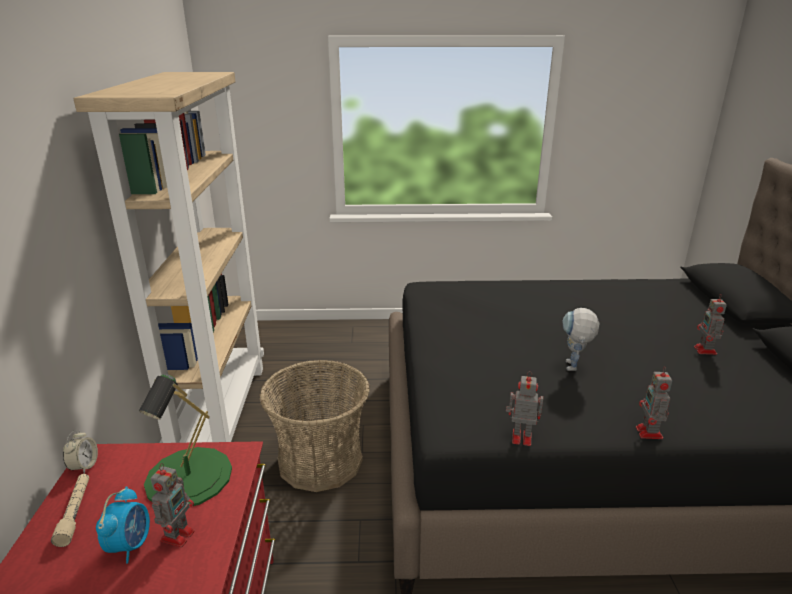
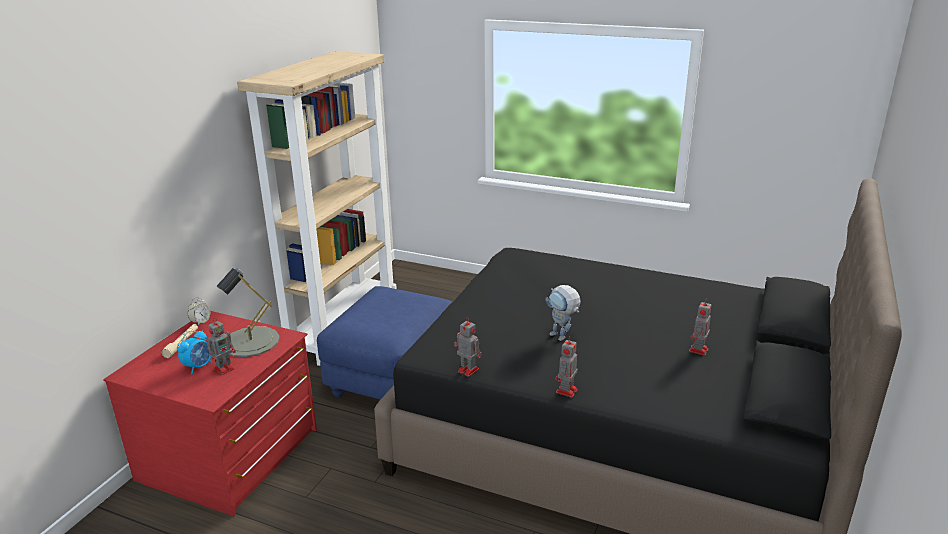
camera: 25 degrees right, 0 degrees up
(189, 477) = (251, 342): green table lamp -> grey table lamp
(320, 460) = (391, 378): basket -> blue ottoman
(573, 369) = (562, 338): toy robot -> toy robot turned 75 degrees counterclockwise

